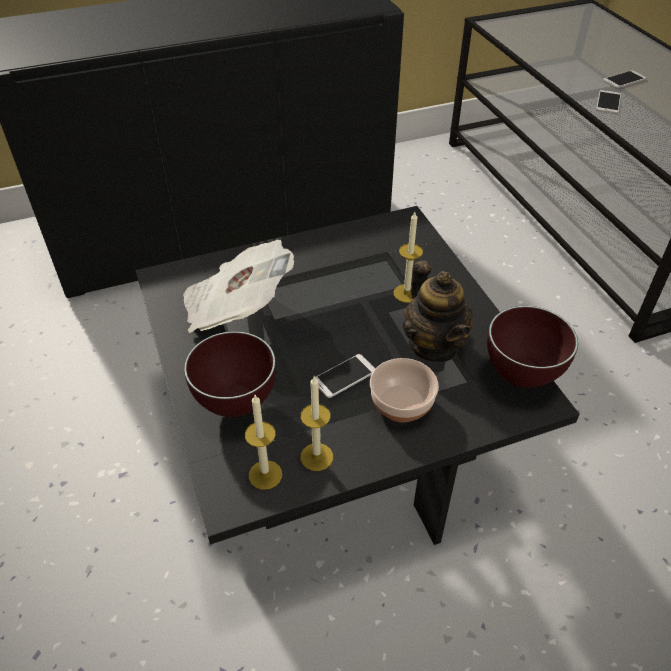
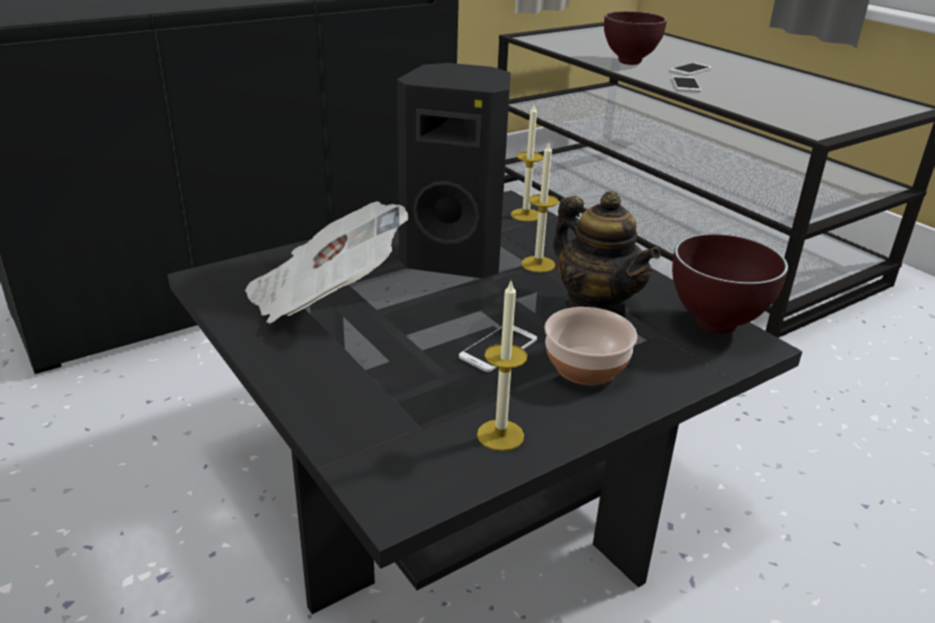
camera: 15 degrees left, 15 degrees down
(237, 403) = (365, 392): brown bowl -> brown bowl (629, 62)
(265, 474) = (436, 465): candle -> candle (525, 215)
(344, 279) = (455, 258): none -> black speaker

